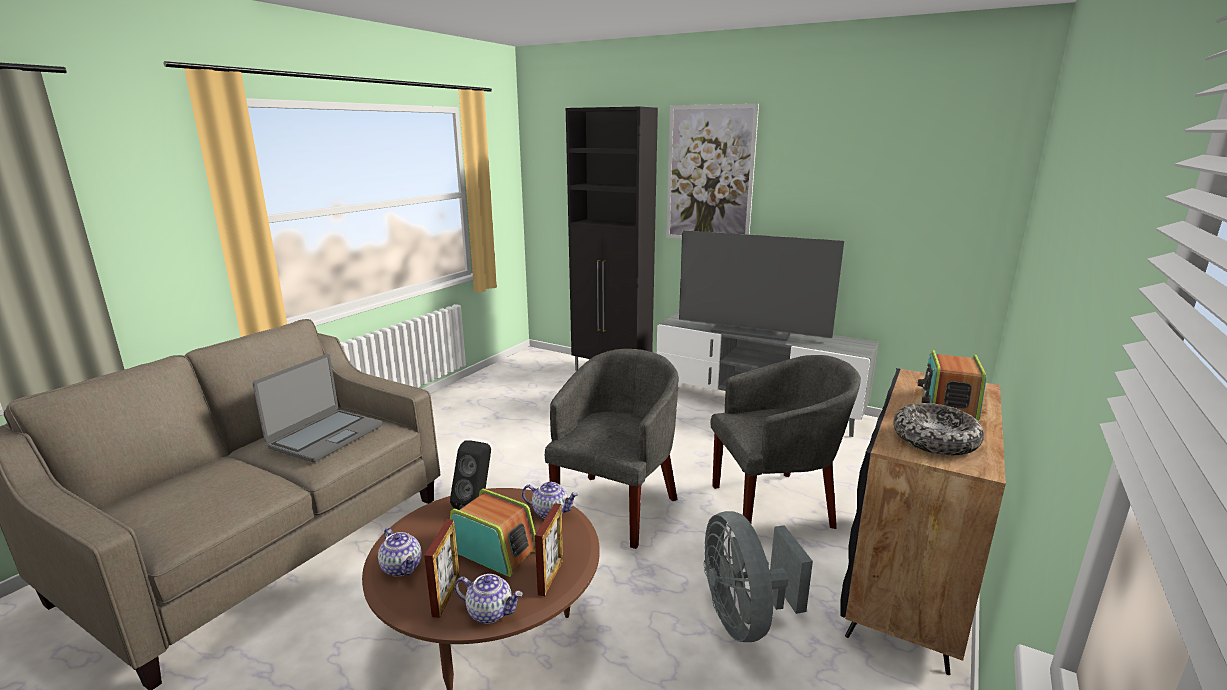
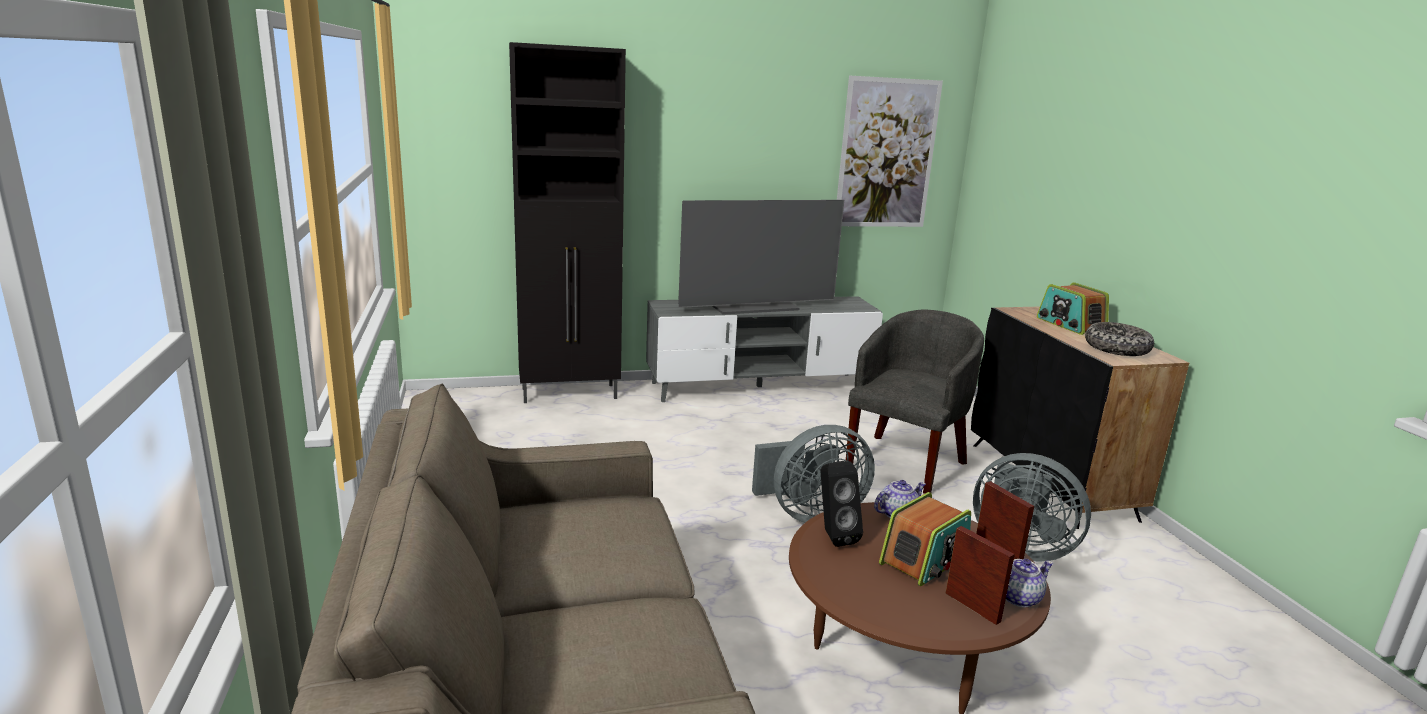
camera: 45 degrees left, 0 degrees up
(325, 436) = (595, 537): laptop -> none
(402, 567) = (897, 610): teapot -> none
(494, 550) = (925, 560): radio -> radio turned 150 degrees clockwise
(616, 507) = (810, 515): grey armchair -> grey fan
(709, 175) = (682, 133): picture -> picture (887, 154)

